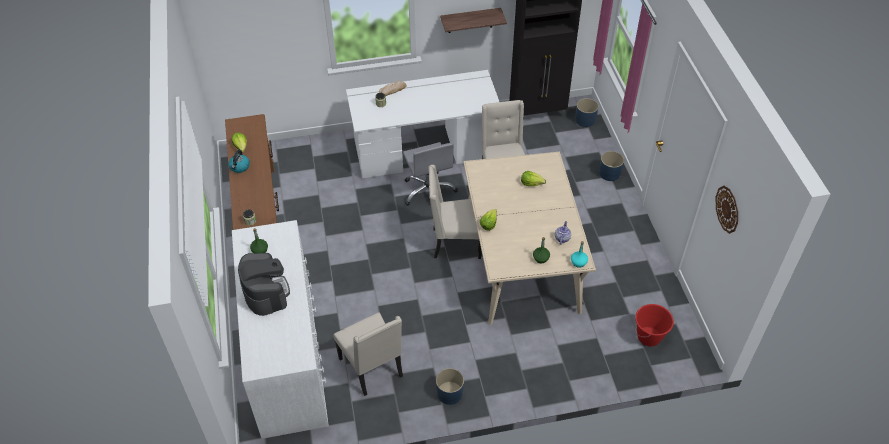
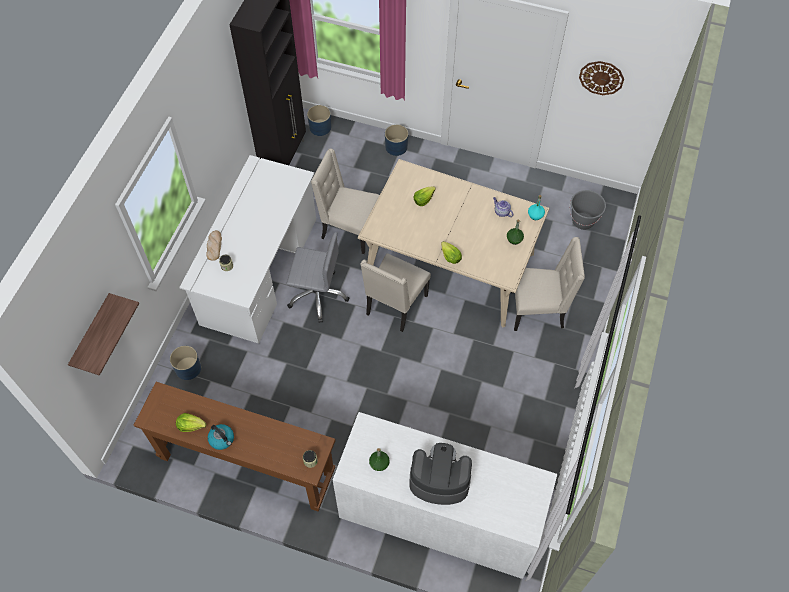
camera: 60 degrees left, 10 degrees up
(372, 368) = (497, 444): beige chair -> beige chair (538, 310)
(449, 392) = (557, 394): blue planter -> blue planter (188, 368)
(470, 20) = (216, 124): shelf -> shelf (93, 335)
(649, 337) = (583, 221): red bucket -> grey bucket

